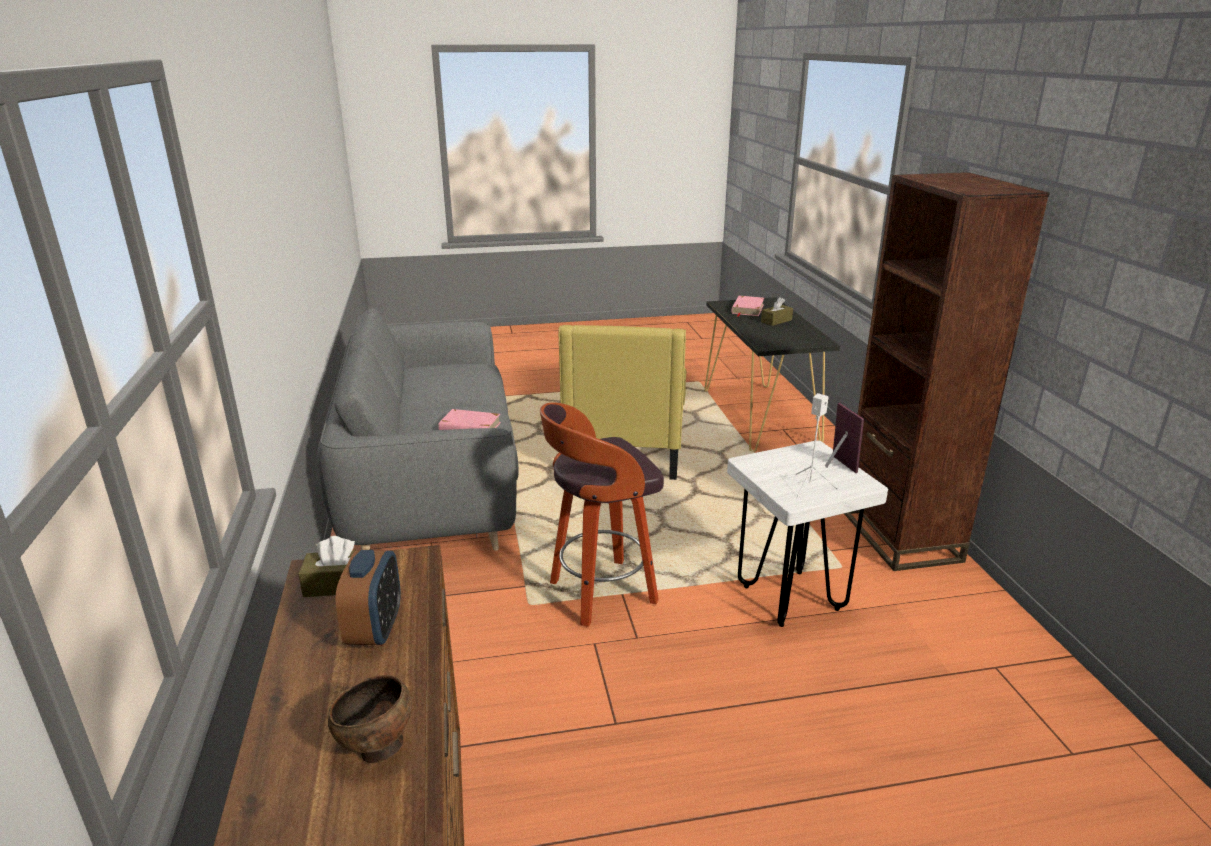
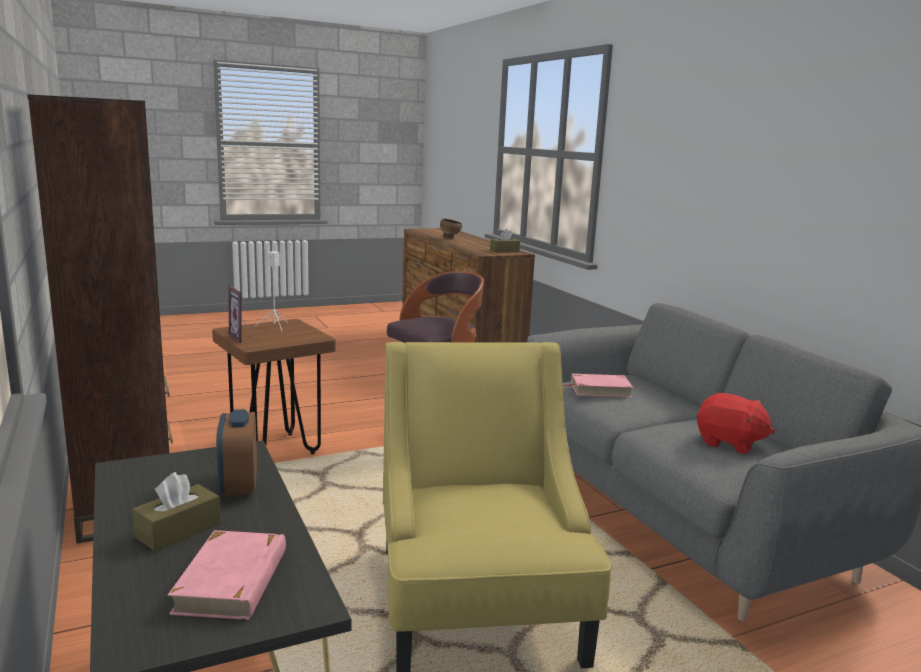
camera: 165 degrees right, 10 degrees down
(375, 629) = (476, 246): alarm clock -> alarm clock (239, 485)
(443, 377) = (729, 443): none -> red plush toy
(790, 598) = (276, 449): white stool -> brown stool

